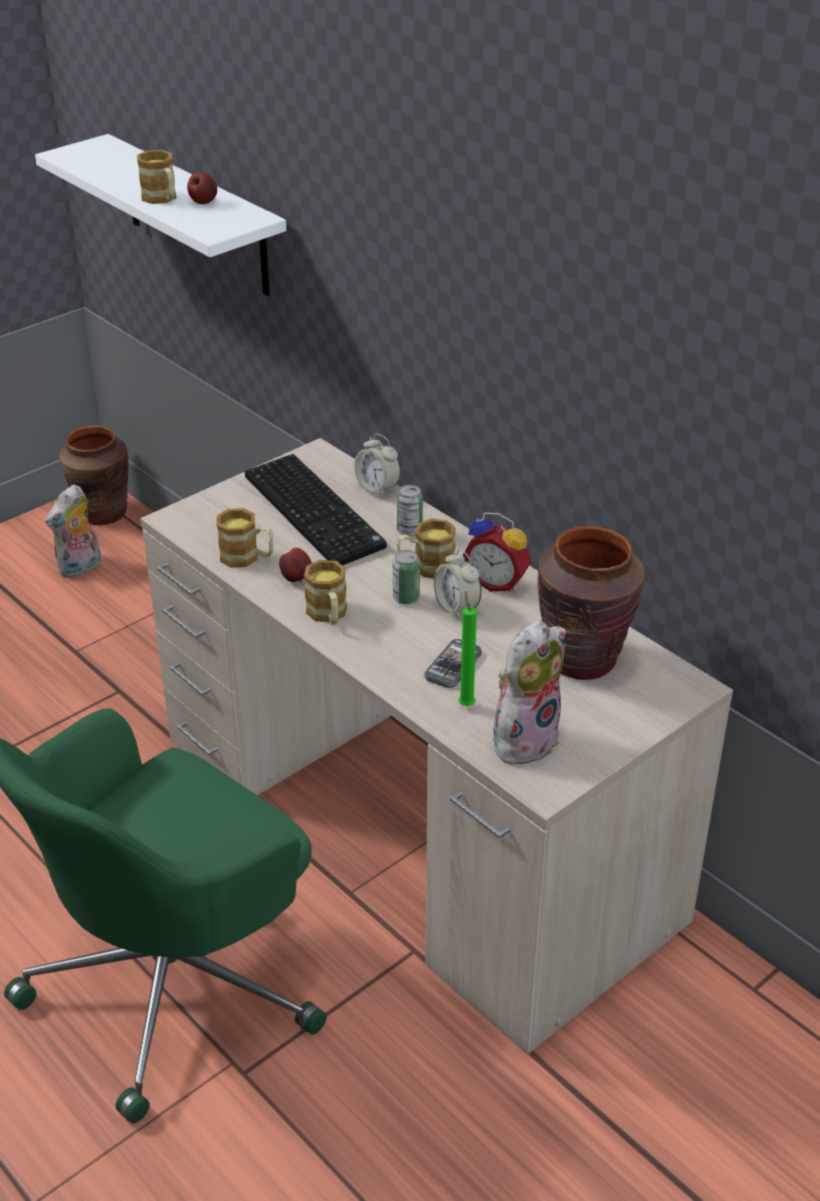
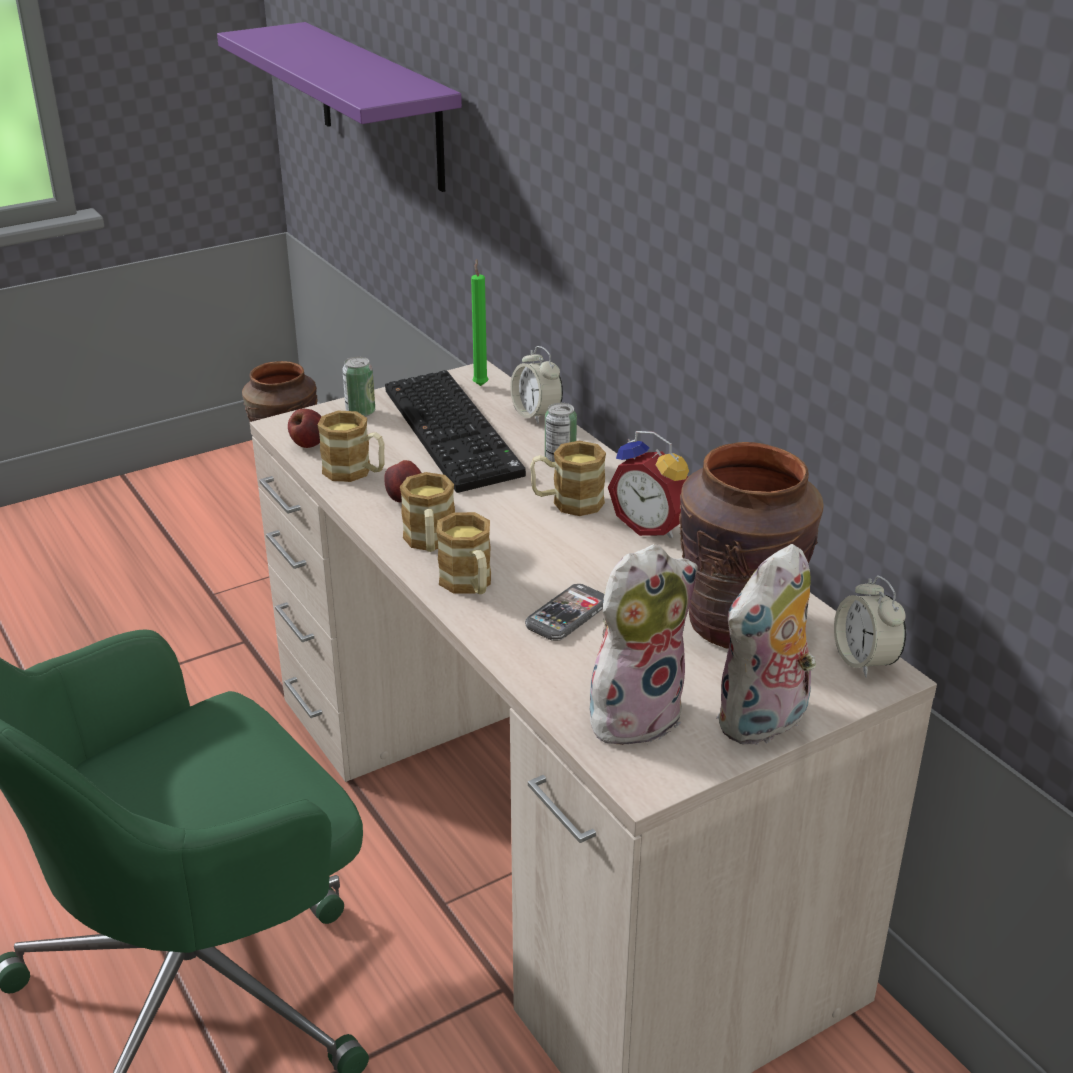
camera: 10 degrees right, 5 degrees down
(80, 568) = (246, 511): plush toy -> plush toy (764, 723)
(162, 199) = (331, 71): mug -> mug (469, 585)
(195, 216) = (379, 105): white shelf -> purple shelf
(203, 202) = (375, 75): apple -> apple (308, 444)
(406, 598) = (532, 533): can -> can (360, 412)
(456, 607) = (592, 549): alarm clock -> alarm clock (864, 661)
(466, 704) = (569, 662): green candle -> green candle (480, 384)

